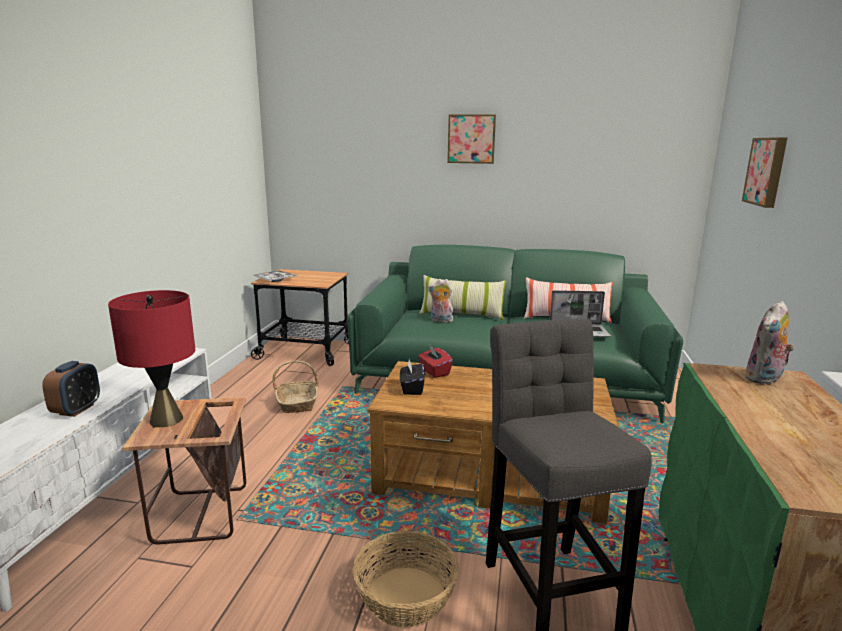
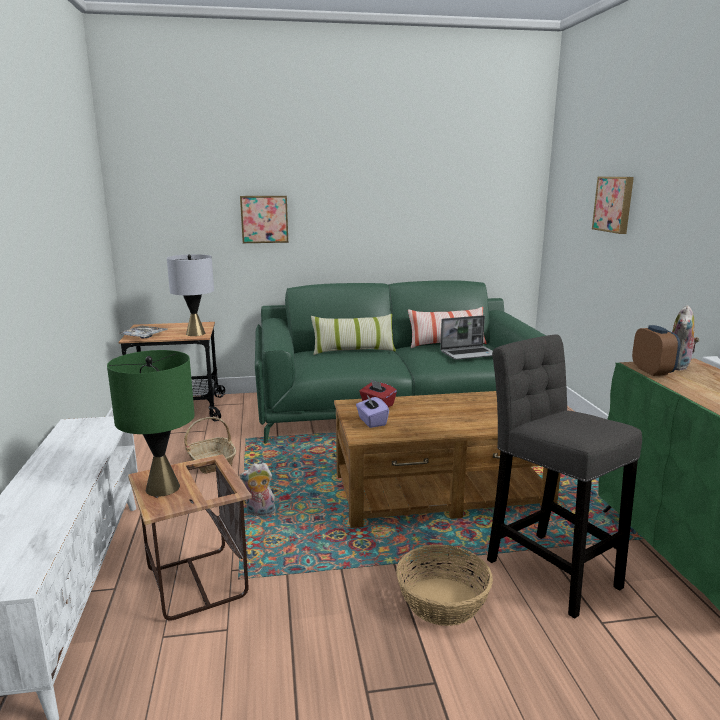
camera: 20 degrees left, 0 degrees up
(76, 409) = (54, 495): alarm clock -> alarm clock (652, 371)
(166, 419) = (162, 488): red table lamp -> green table lamp
(319, 282) = (195, 333): none -> grey table lamp
(412, 388) = (371, 421): black tissue box -> purple tissue box
(440, 320) = (340, 358): plush toy -> plush toy (260, 513)
(471, 139) = (337, 178): picture -> picture (264, 219)

